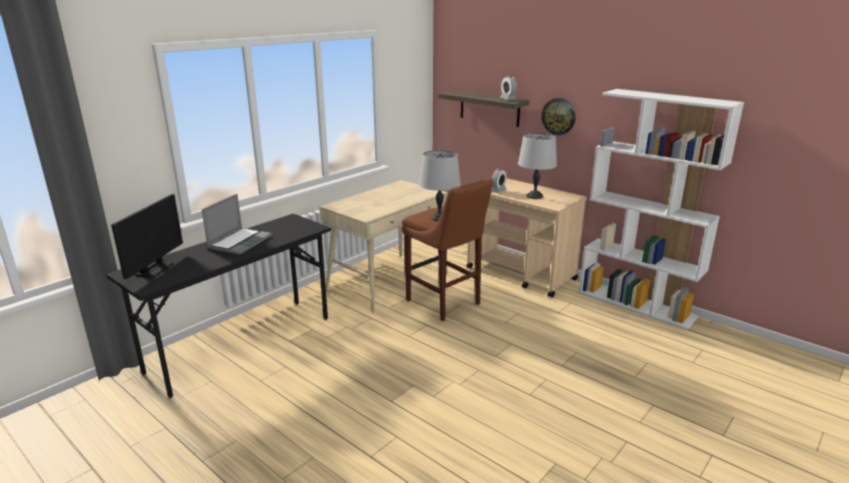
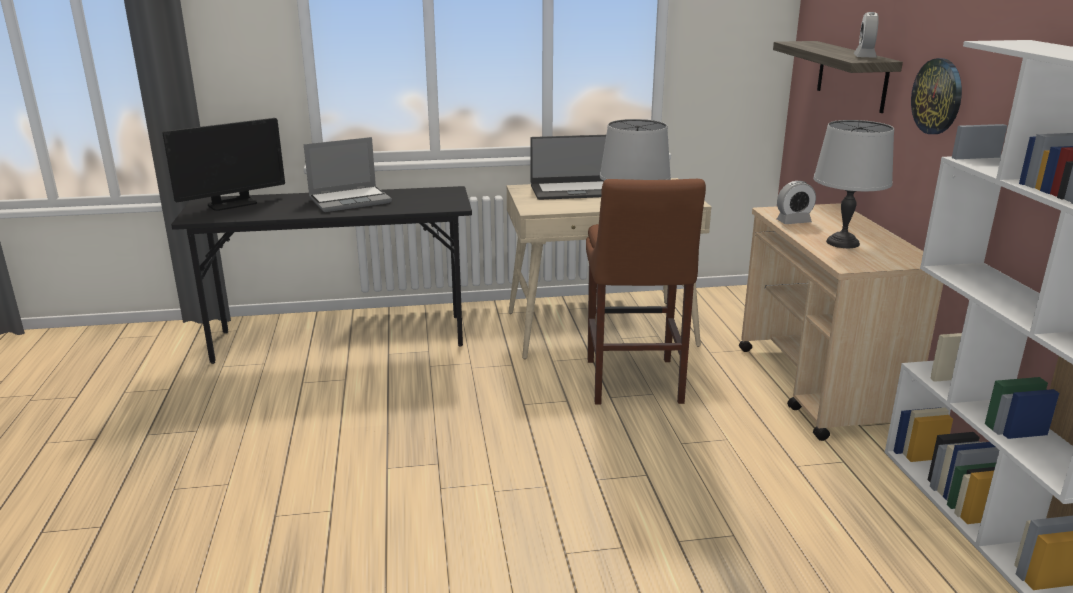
camera: 40 degrees right, 0 degrees up
(364, 200) = (573, 191): none -> laptop

